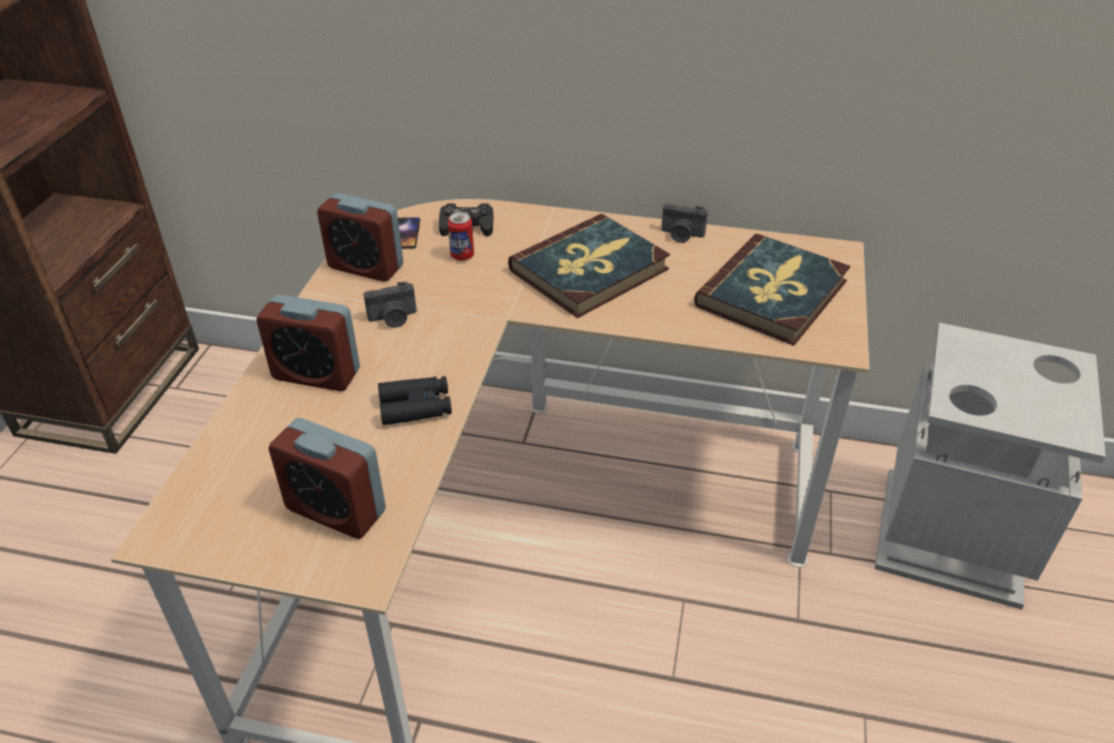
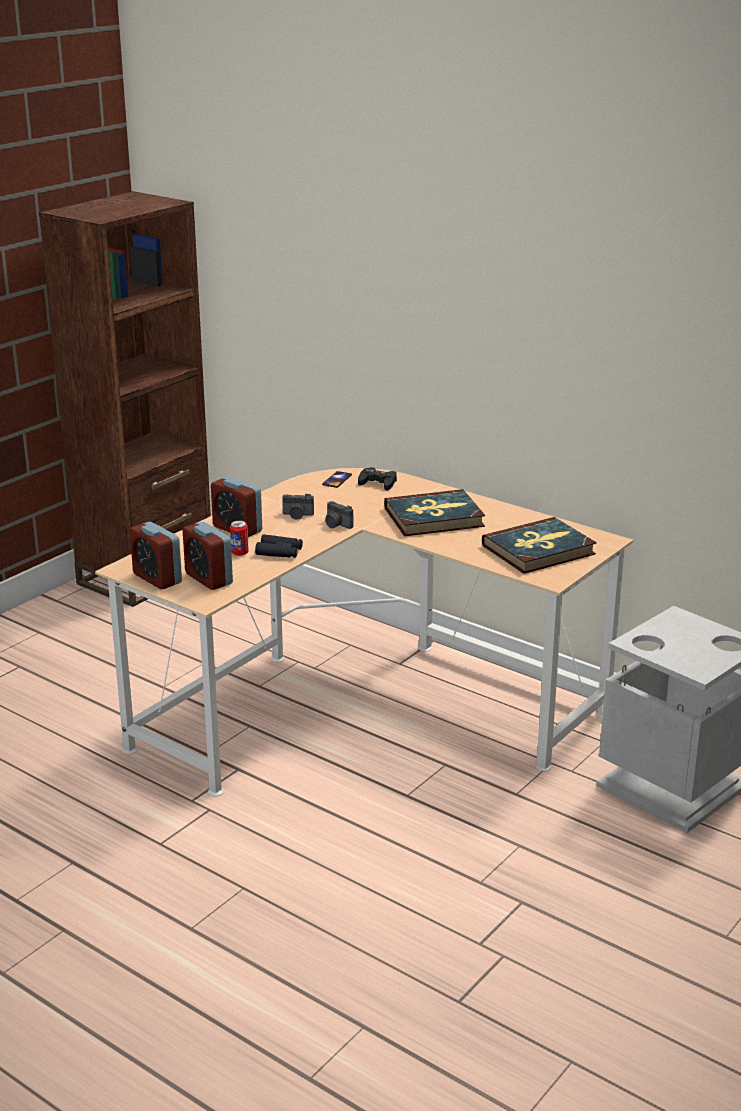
camera: 25 degrees right, 15 degrees down
(366, 267) = (300, 490): alarm clock -> alarm clock (157, 578)
(462, 256) = (362, 496): can -> can (239, 553)
(681, 235) = (511, 513): camera -> camera (337, 525)

